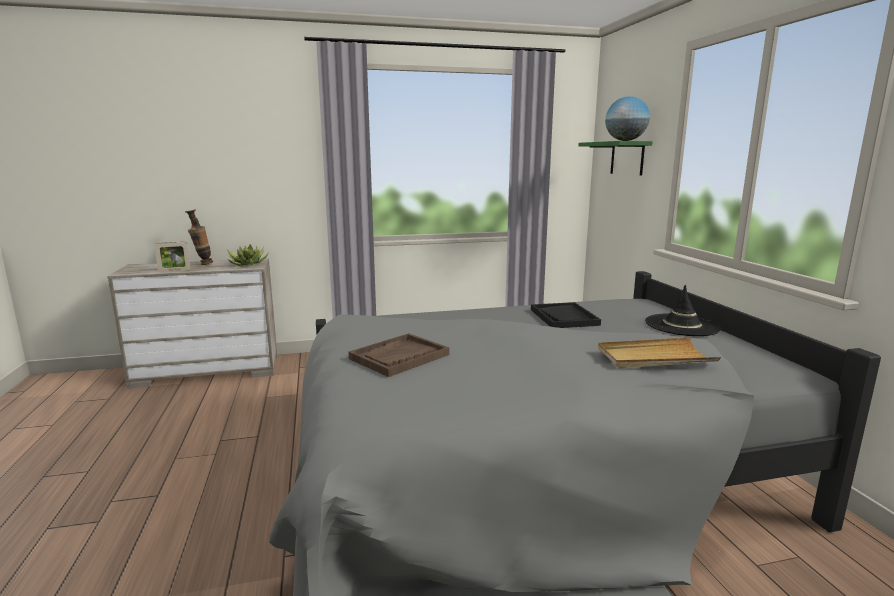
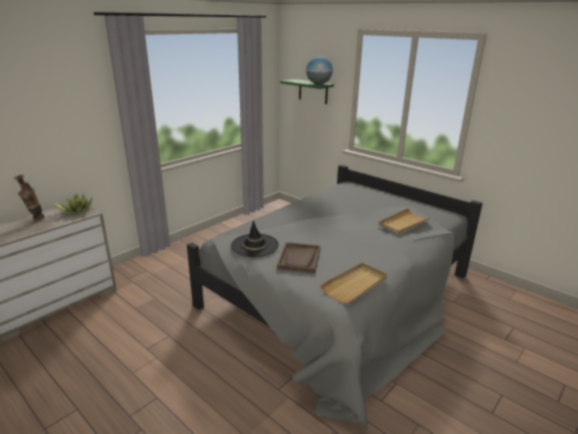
camera: 35 degrees left, 10 degrees up
(174, 271) = (26, 233): picture frame -> none
(419, 408) = (355, 285): none -> beige tray
(564, 317) = (332, 206): black tray -> none
(682, 325) = (386, 198): black hat -> black hat (255, 245)

